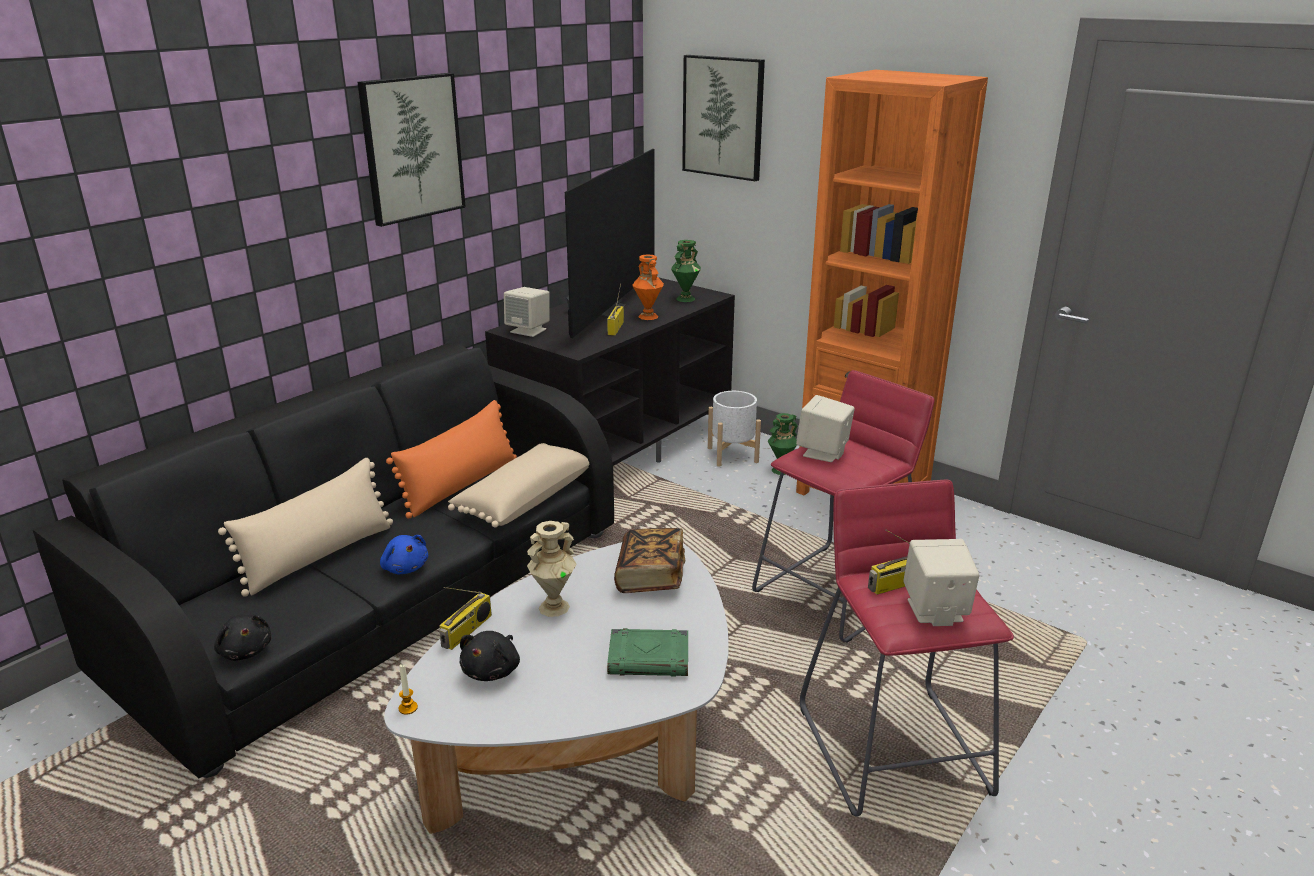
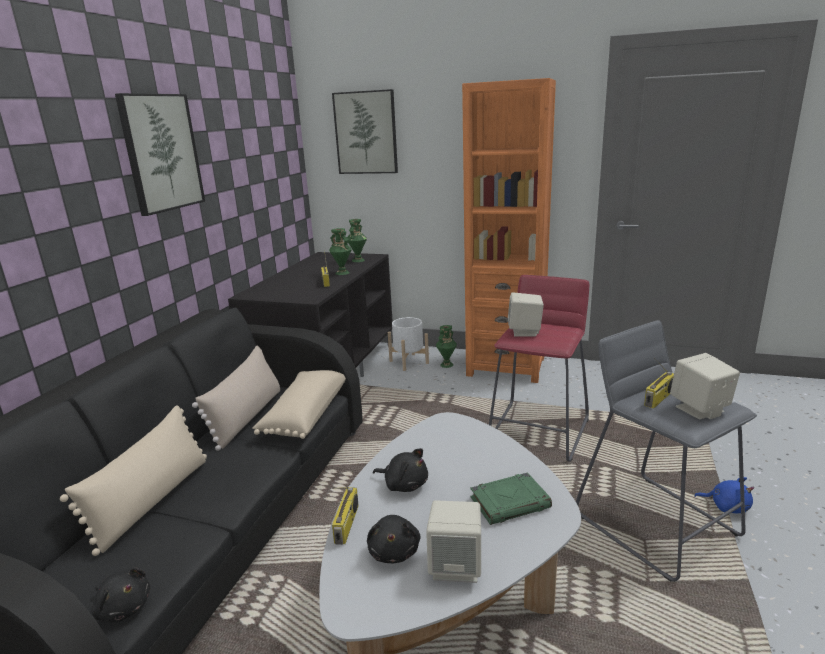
camera: 20 degrees left, 5 degrees down
(405, 567) = (239, 489): blue plush toy -> blue plush toy (726, 506)
(408, 708) = (343, 610): candle -> none
(461, 486) = (247, 417): orange pillow -> beige pillow
(529, 330) = (262, 293): beige speaker -> beige speaker (456, 566)
(554, 607) = (404, 484): beige vase -> black plush toy
(605, 309) = (307, 273): television -> none
(647, 316) = (342, 273): orange vase -> green vase
(650, 576) = (458, 442): book -> none
(893, 749) = (655, 524): red stool -> grey stool

